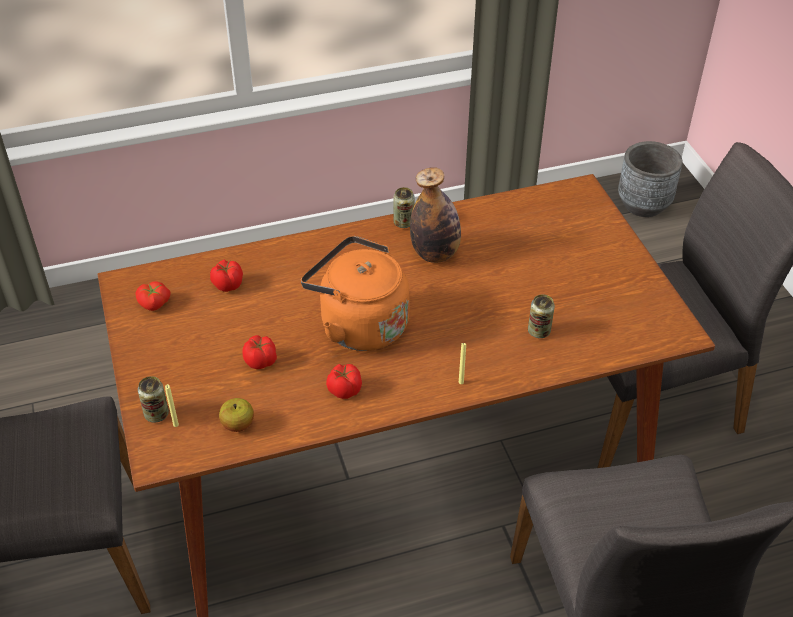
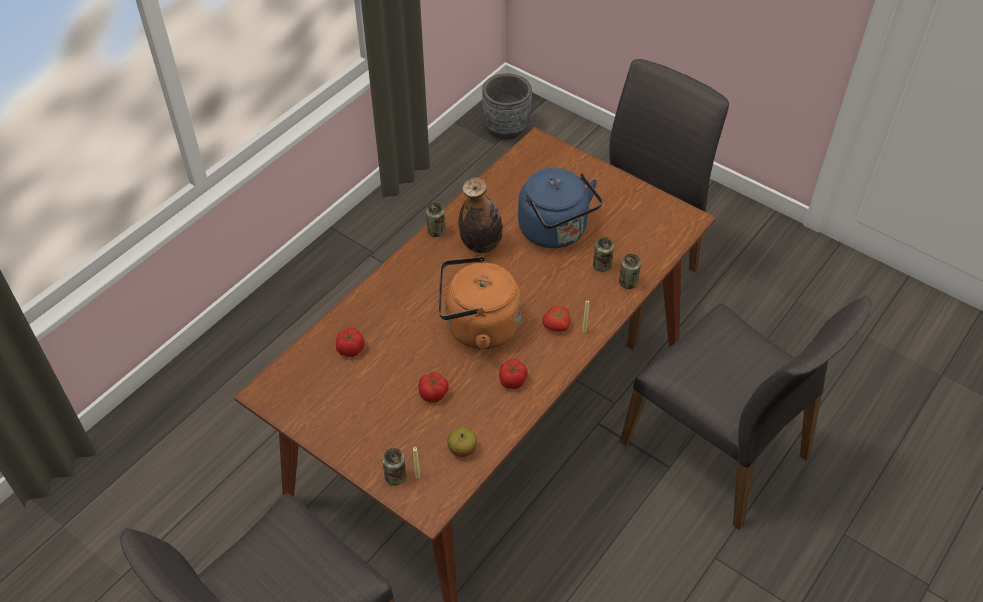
camera: 35 degrees left, 5 degrees up
(154, 304) = (307, 396): tomato -> tomato (557, 325)
(521, 277) = (556, 232): none -> blue kettle
(551, 361) = (628, 283): none -> can

